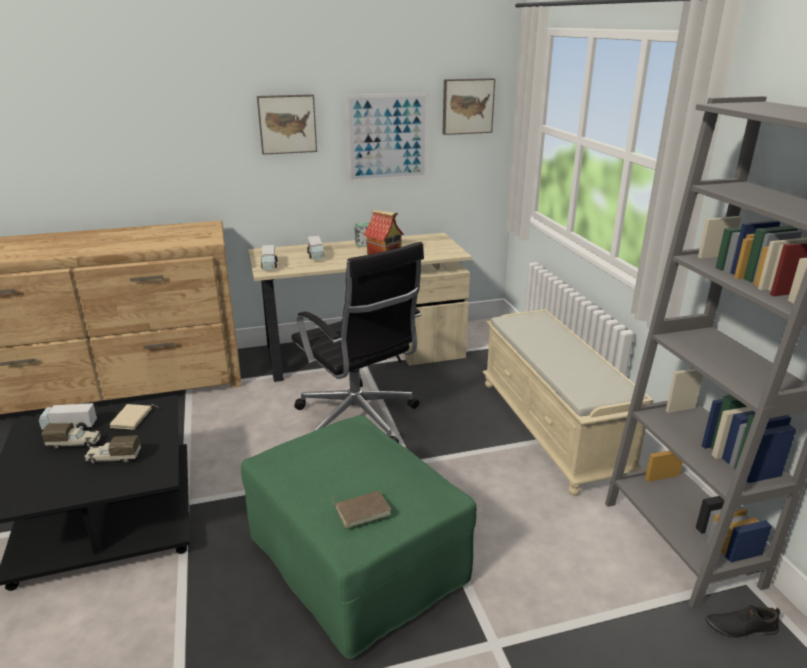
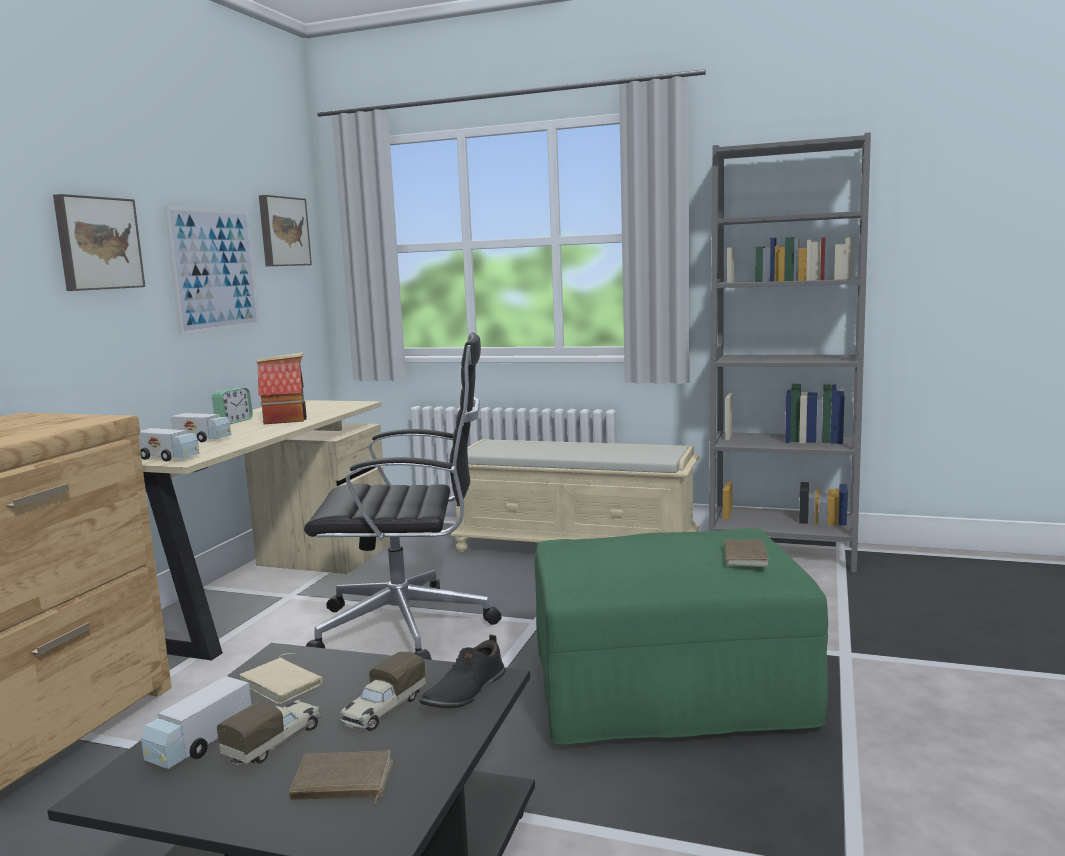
camera: 55 degrees left, 15 degrees down
(42, 477) = (341, 783): none -> brown book
(740, 627) = (886, 565): black shoe -> black shoe (464, 691)

